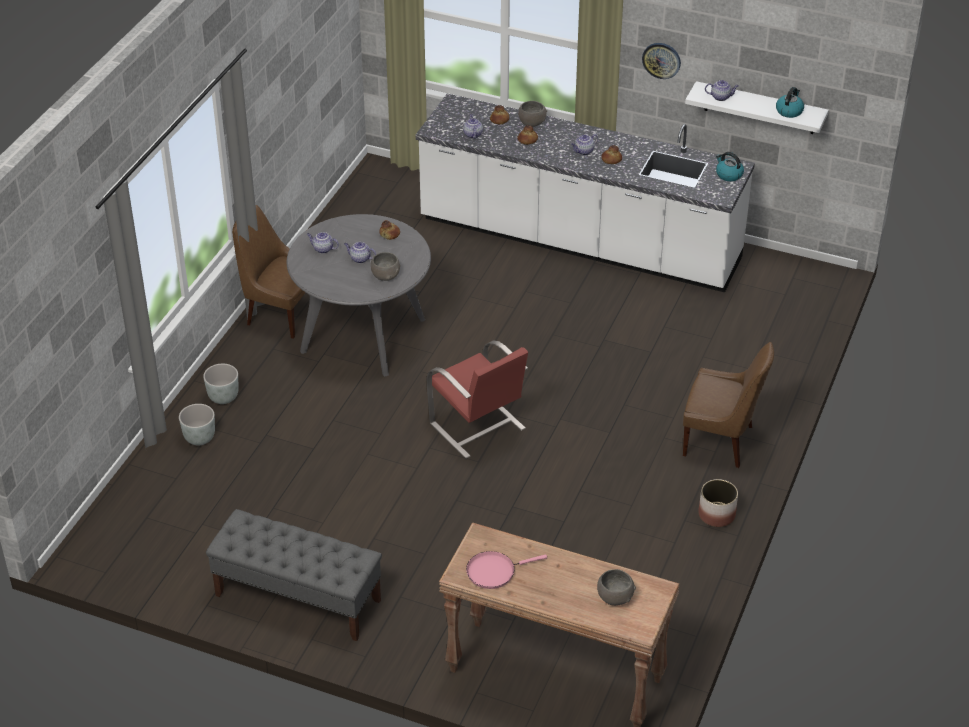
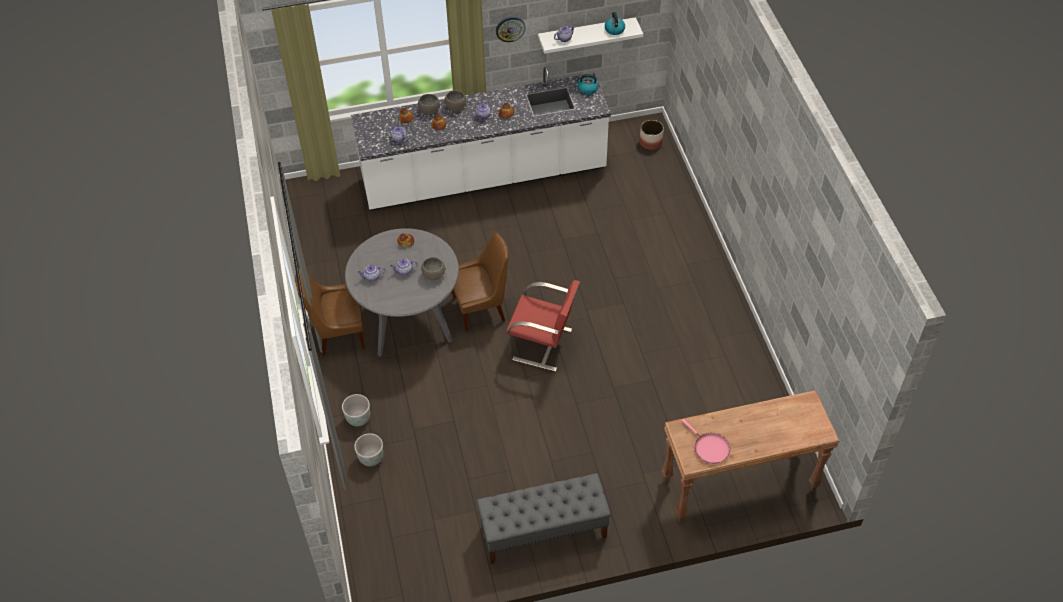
camera: 35 degrees left, 10 degrees up
(494, 571) = (709, 448): pink frying pan -> pink frying pan turned 75 degrees counterclockwise
(615, 597) = (791, 421): grey bowl -> grey bowl (455, 107)
(716, 515) = (731, 323): planter -> planter (650, 142)
(721, 441) = (691, 272): brown chair -> brown chair (481, 308)

